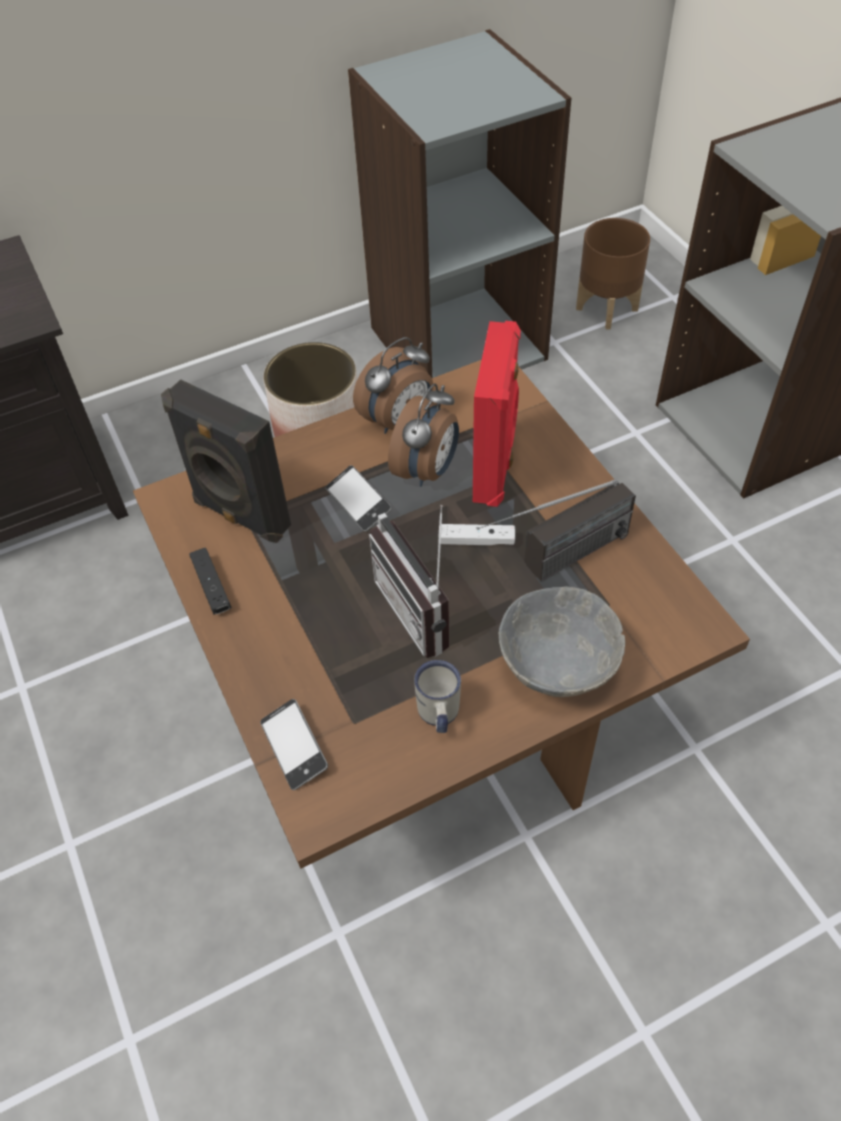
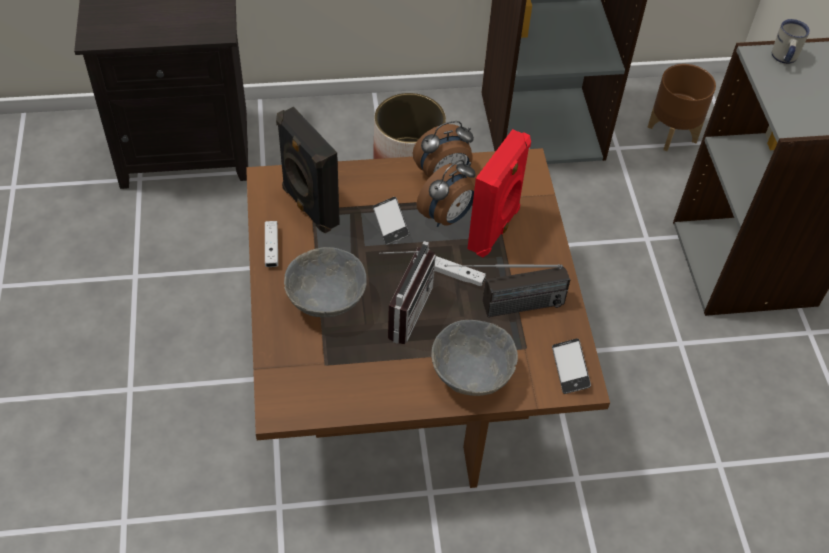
camera: 15 degrees right, 0 degrees up
(212, 587) = (271, 248): black game controller -> white game controller
(294, 747) = (281, 366): phone -> phone (570, 368)
(317, 632) = (326, 300): none -> grey bowl
(424, 610) = (401, 309): radio -> radio turned 150 degrees counterclockwise
(438, 716) = (379, 379): white mug -> white mug (783, 59)

